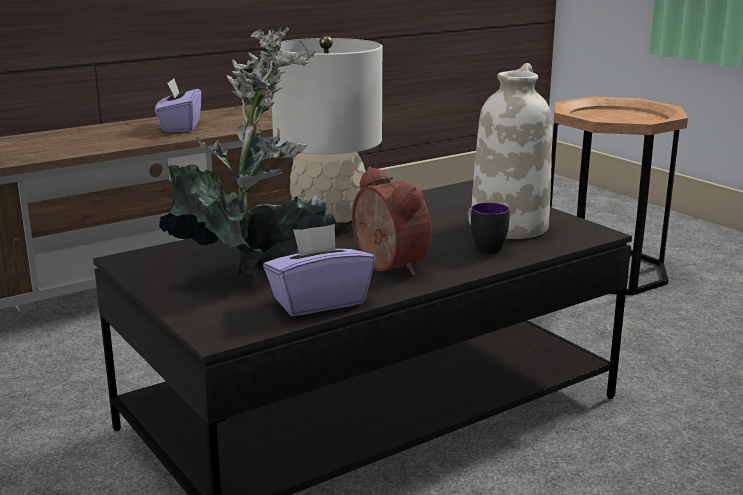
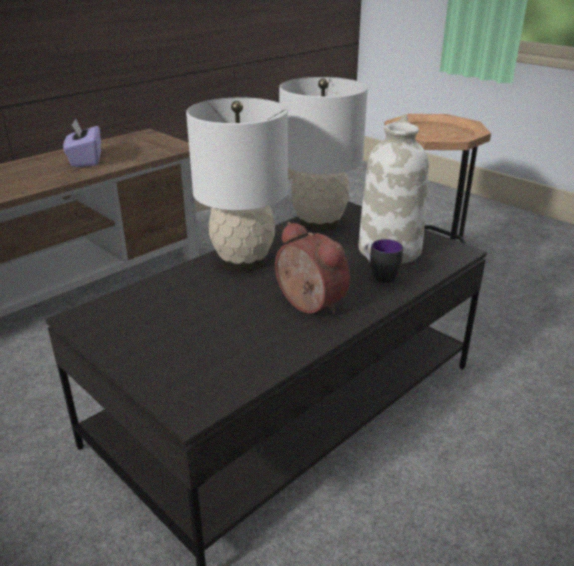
camera: 10 degrees left, 10 degrees up
(256, 269) = (198, 320): potted plant -> none
(318, 302) = (266, 356): purple tissue box -> none
(435, 199) = (319, 222): none -> white table lamp

